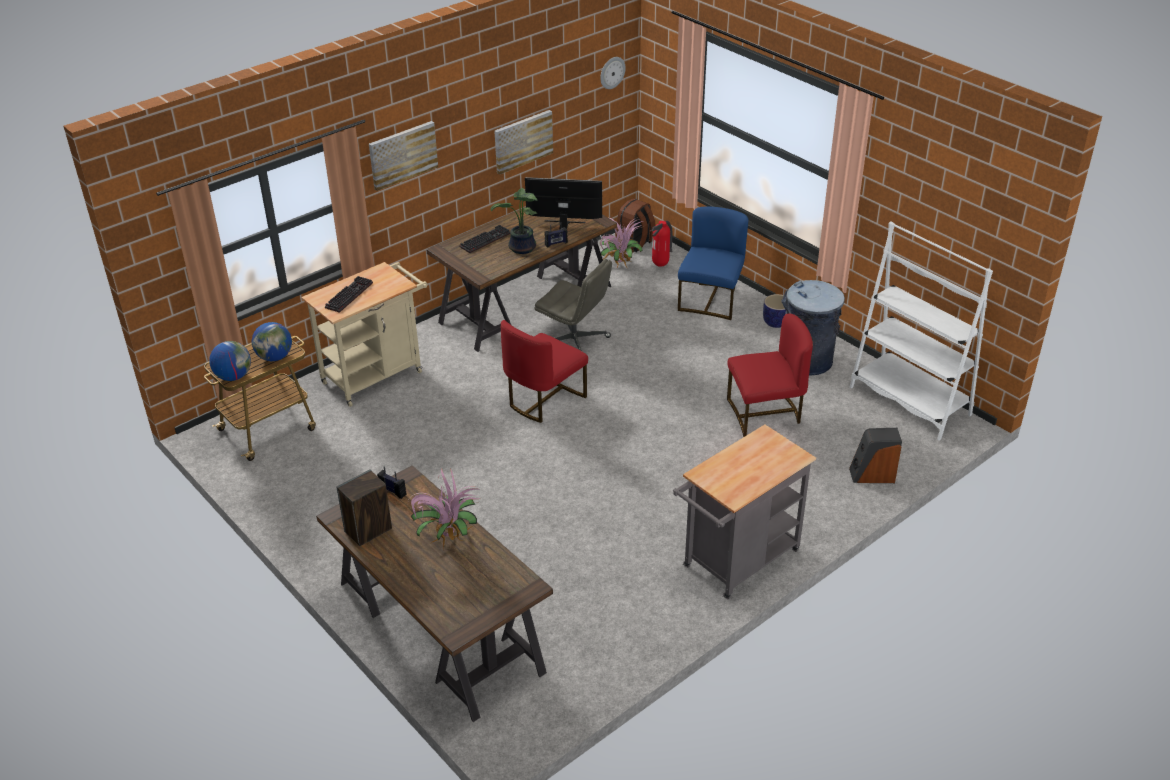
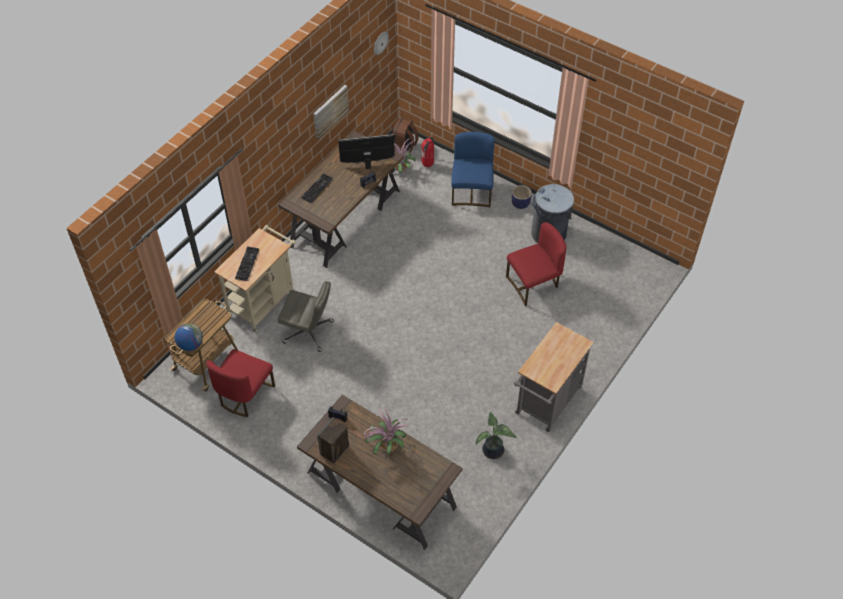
camera: 15 degrees left, 15 degrees up
(275, 357) = (212, 322): globe -> none
(403, 154) = (261, 154): picture -> none
(521, 249) = (346, 192): potted plant -> potted plant (493, 452)
(544, 400) = (386, 300): red chair -> red chair (245, 395)
(575, 343) = (391, 247): grey office chair -> grey office chair (309, 332)
(872, 475) = (612, 320): speaker -> none
(909, 401) = (622, 255): white bookcase -> none

